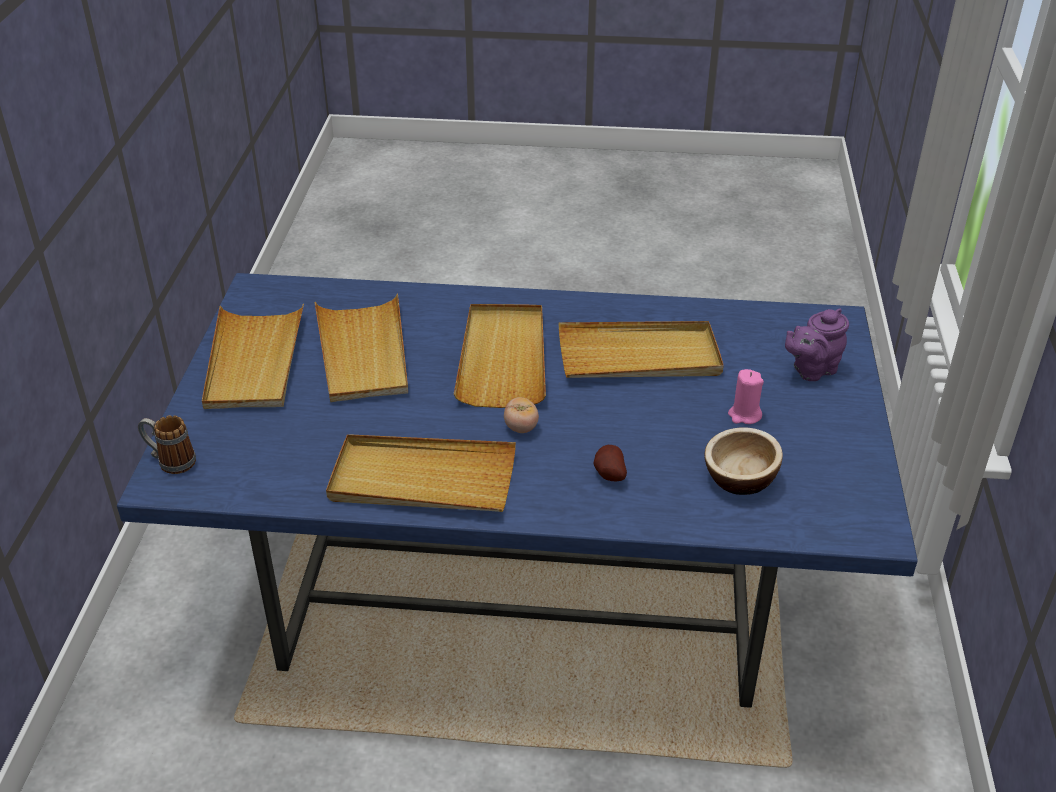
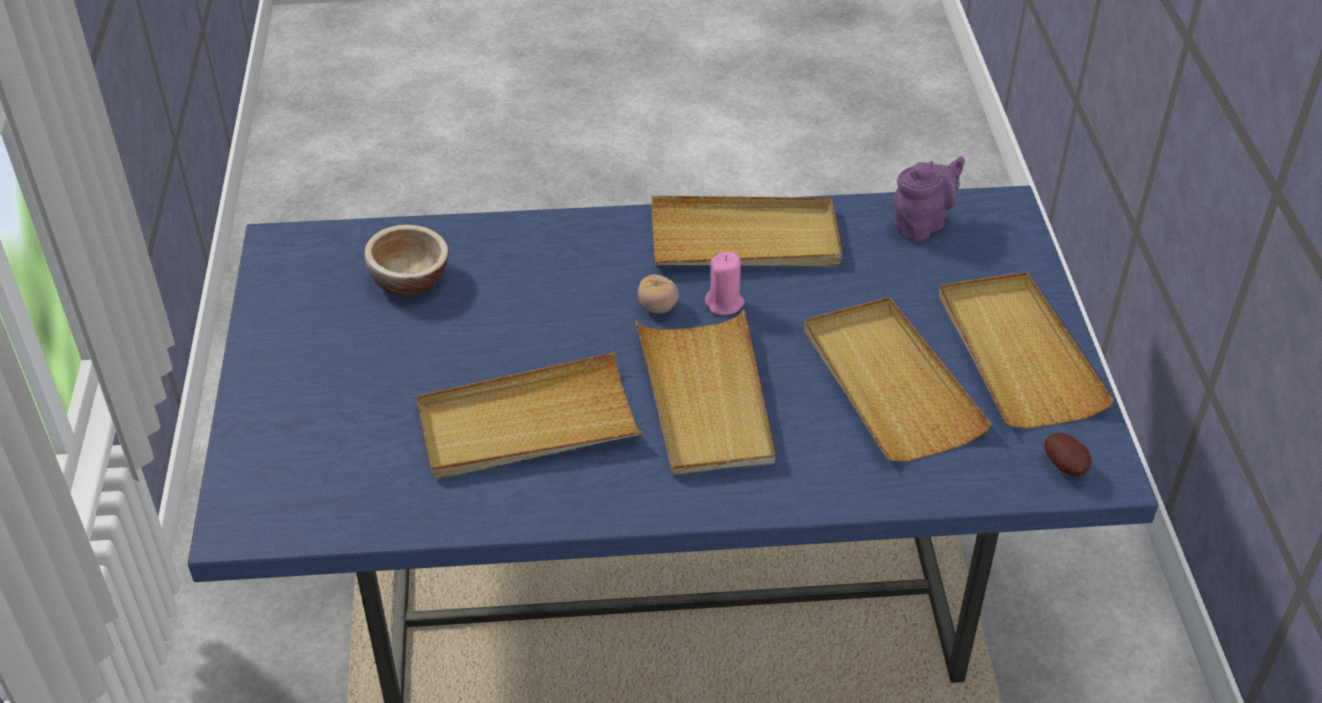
camera: 170 degrees right, 5 degrees up
(170, 461) = (1014, 227): mug -> none
(608, 475) = (551, 266): potato -> potato (1066, 467)
(744, 415) = (396, 354): pink candle -> pink candle (725, 303)
(811, 370) = (298, 431): purple teapot -> purple teapot (922, 224)

